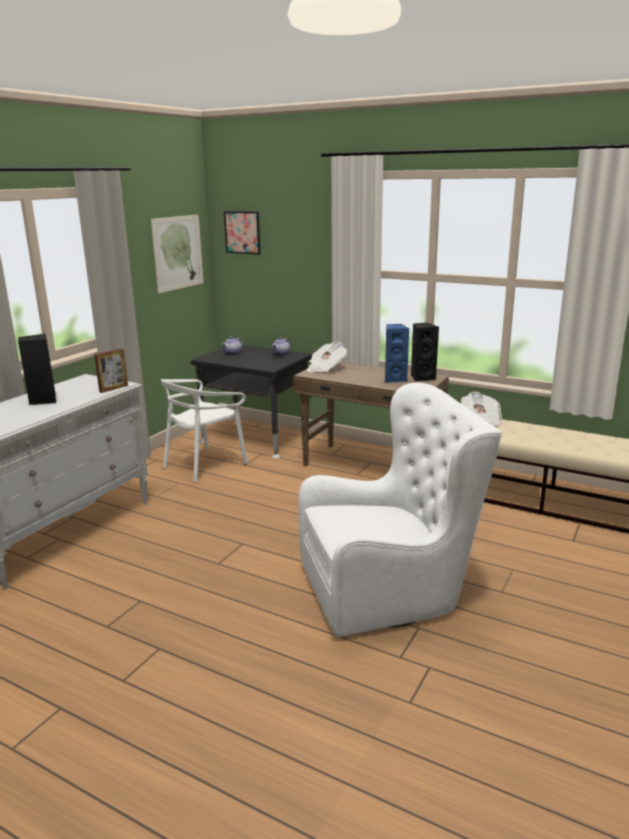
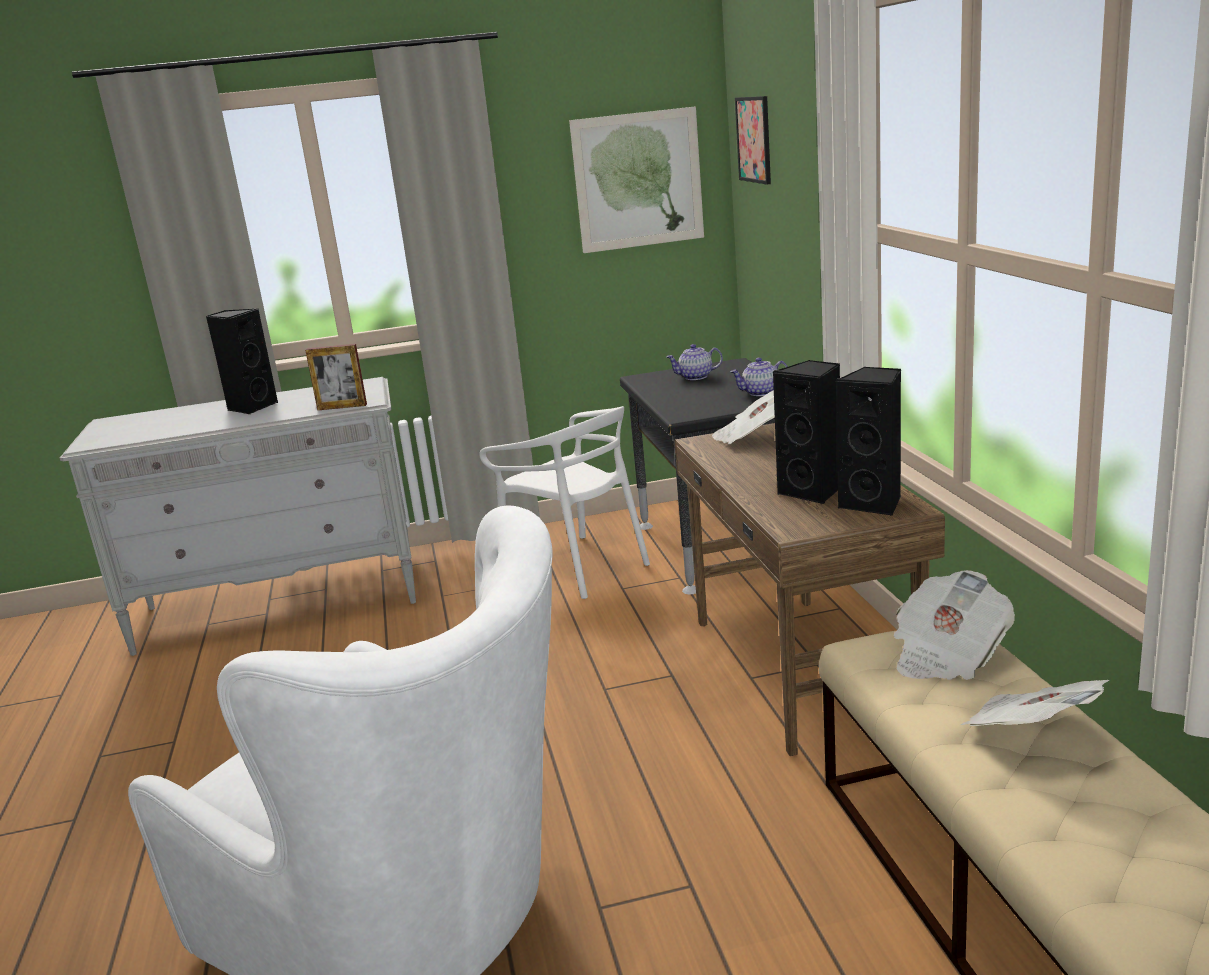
camera: 50 degrees right, 0 degrees up
(204, 464) = (577, 567): white chair -> white chair turned 135 degrees counterclockwise
(394, 379) = (813, 492): blue speaker -> black speaker
(535, 431) = (1030, 734): none -> newspaper

